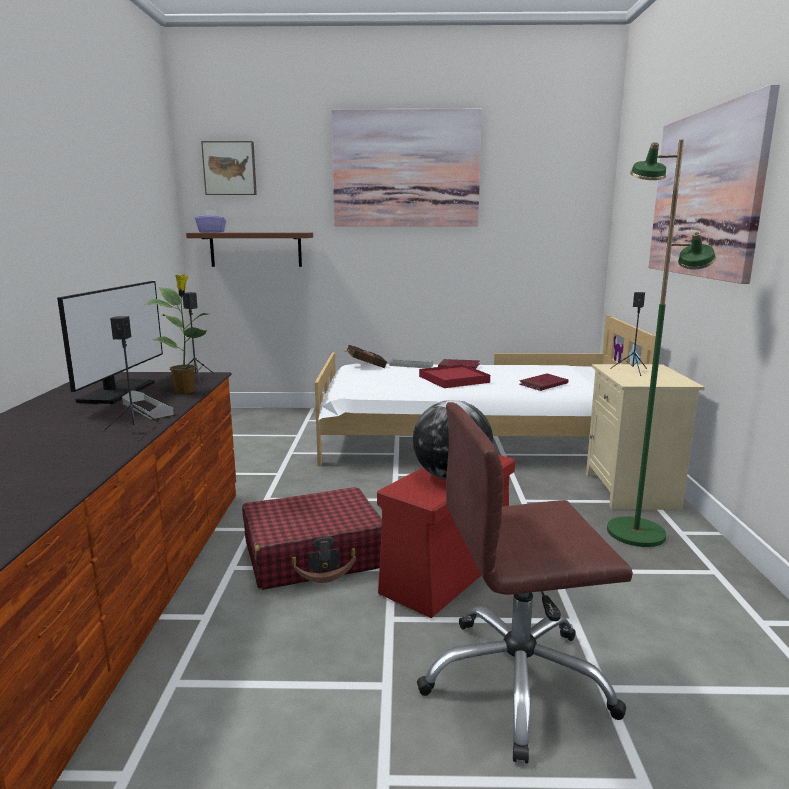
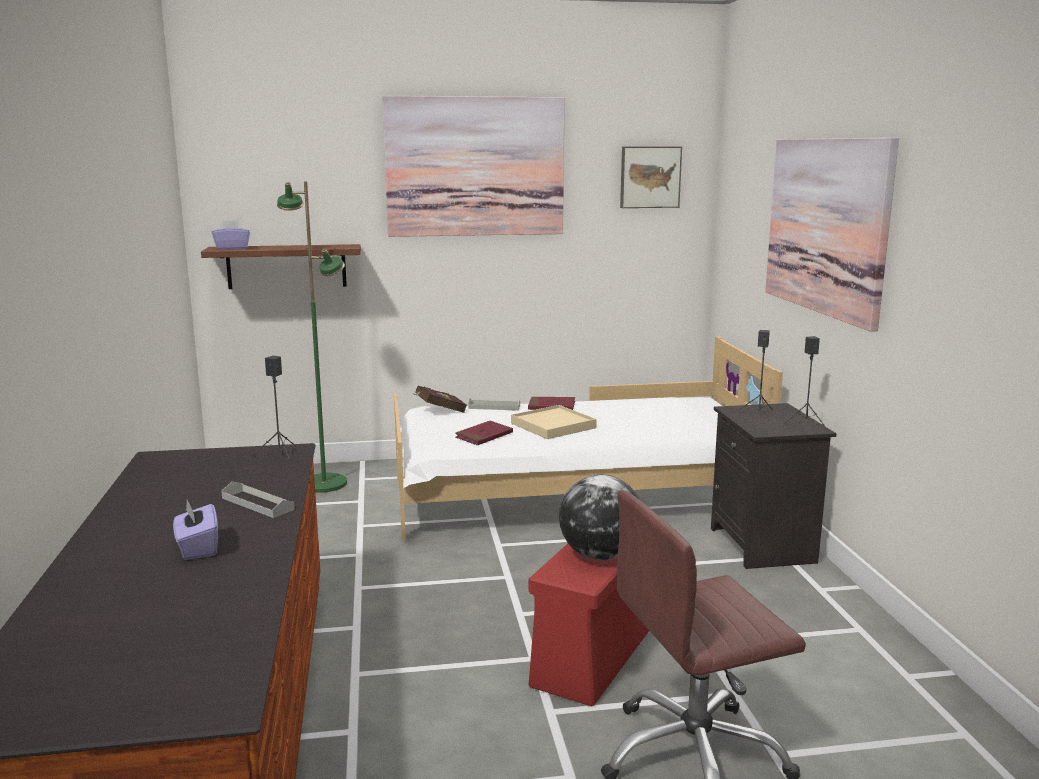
camera: 10 degrees left, 0 degrees up
(67, 437) = (198, 548): none -> purple tissue box
(117, 392) = (201, 481): monitor -> none
(134, 431) = (268, 535): black speaker -> black speaker (805, 423)
(186, 391) = (283, 475): potted plant -> none
(230, 168) = (252, 166): picture -> picture (649, 177)
(314, 555) = (443, 651): red suitcase -> none
(453, 379) = (553, 425): red tray -> beige tray
(543, 384) = (657, 428): red book -> red book (484, 436)
(633, 491) = (764, 546): beige nightstand -> black nightstand
(635, 532) = (775, 593): green floor lamp -> green floor lamp (324, 483)

